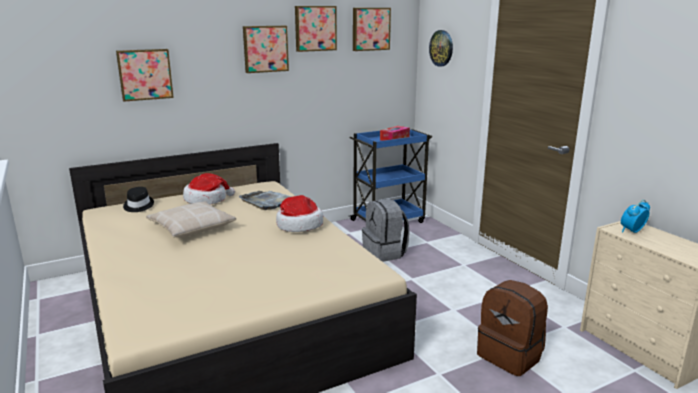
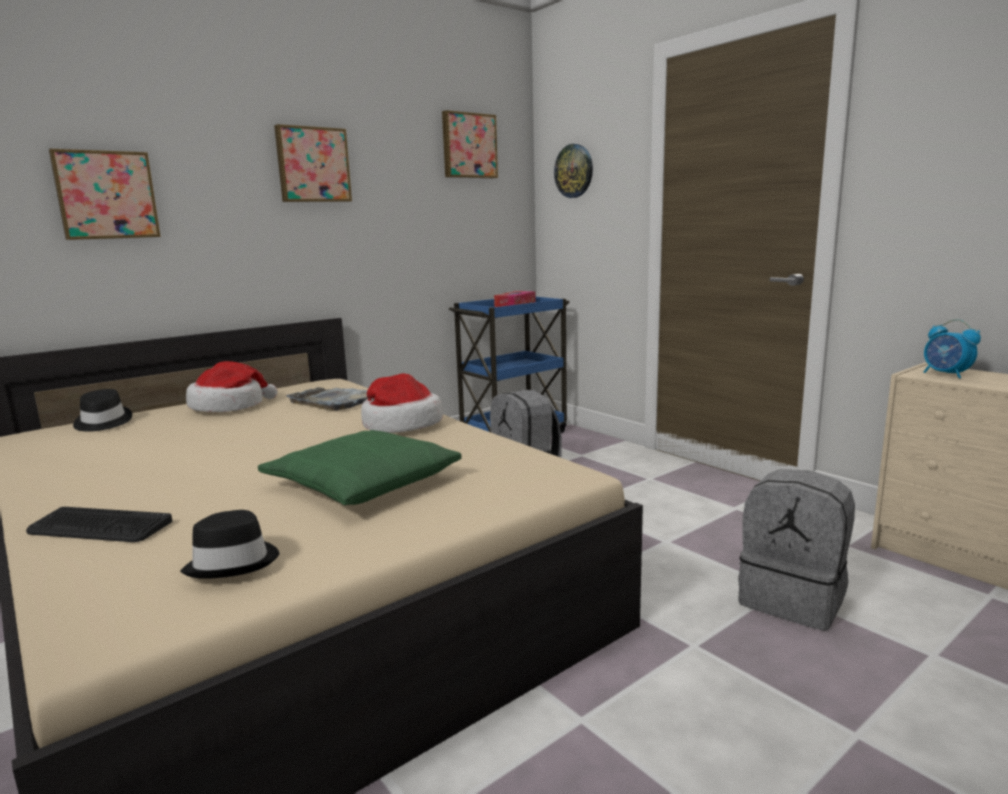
camera: 10 degrees left, 5 degrees down
(136, 277) = (99, 527): none -> keyboard
(191, 227) = (207, 442): beige pillow -> none
(195, 305) = (234, 562): none -> black hat
(266, 265) = (362, 483): none -> green pillow
(315, 28) = (388, 138): picture -> none
(510, 356) = (793, 599): brown backpack -> grey backpack
(632, 231) = (946, 375): alarm clock -> alarm clock turned 75 degrees counterclockwise

